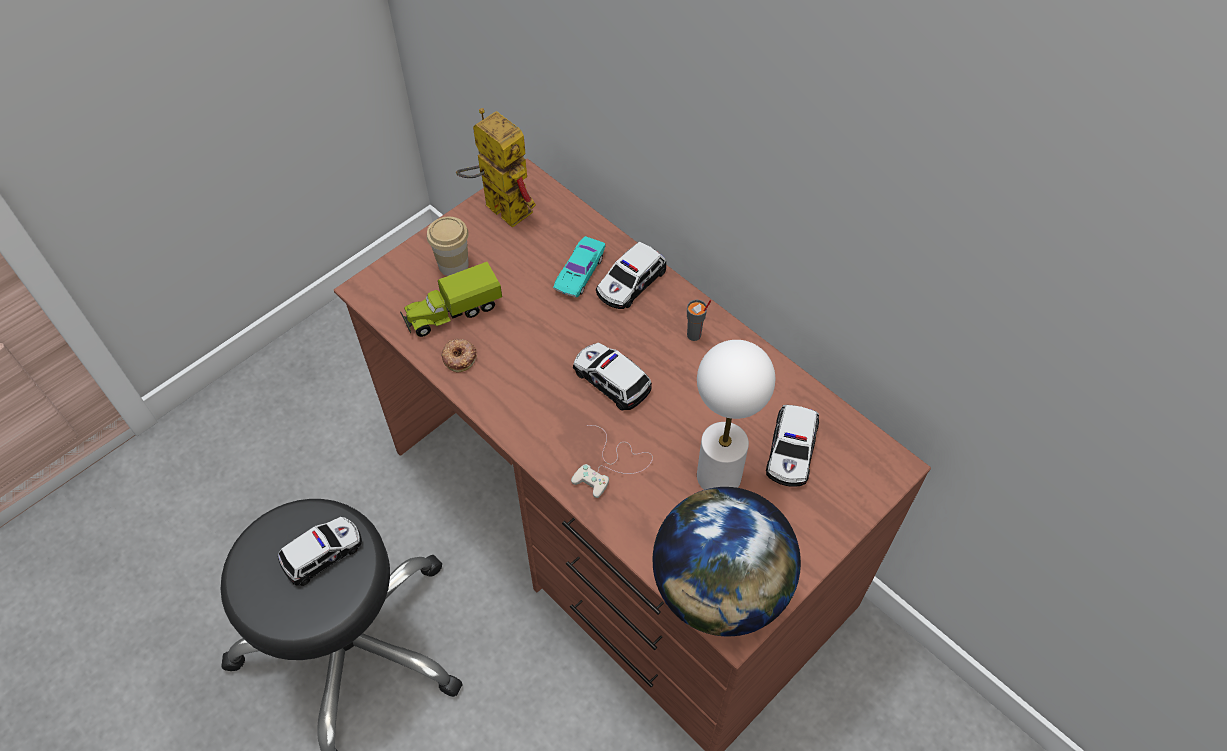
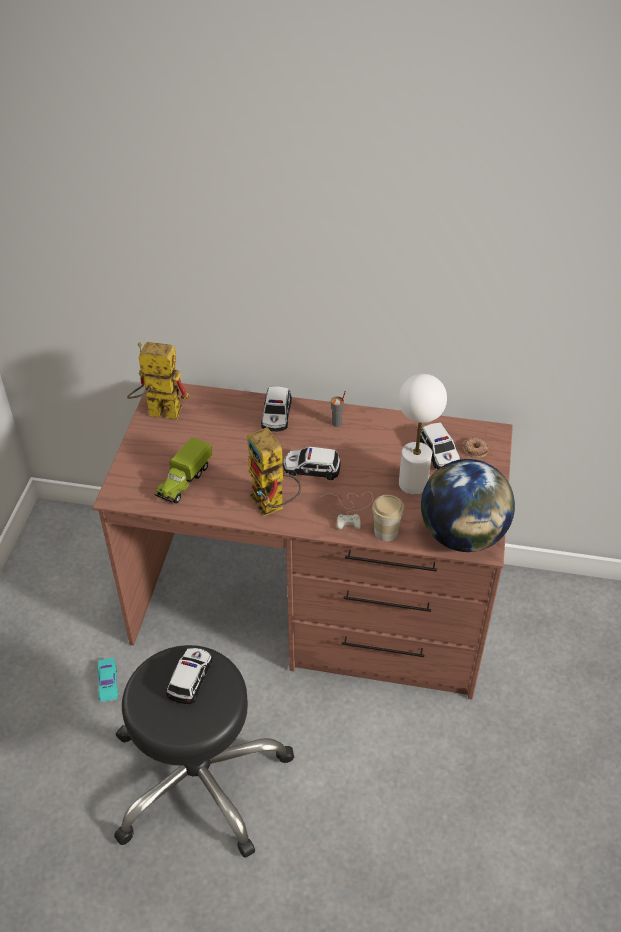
camera: 35 degrees left, 10 degrees down
(453, 264) = (159, 456): cup -> cup (386, 532)
(459, 357) = (211, 502): donut -> donut (475, 449)
(523, 404) = (273, 506): none -> toy robot
(580, 272) = (241, 423): turquoise toy car -> turquoise toy car (108, 683)

